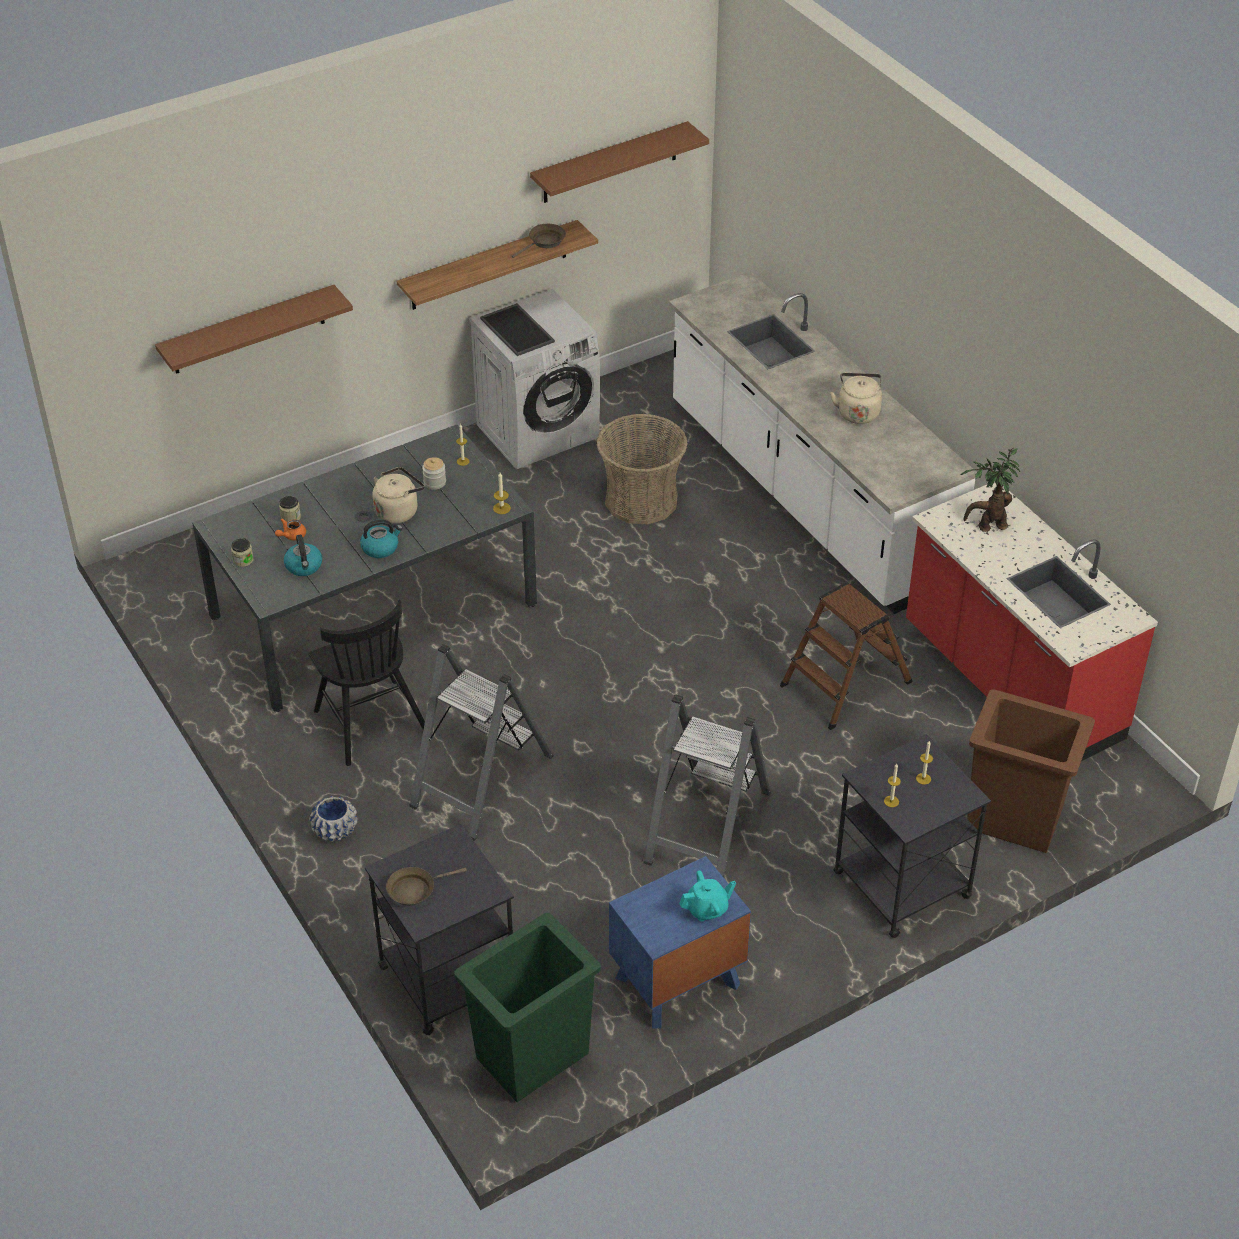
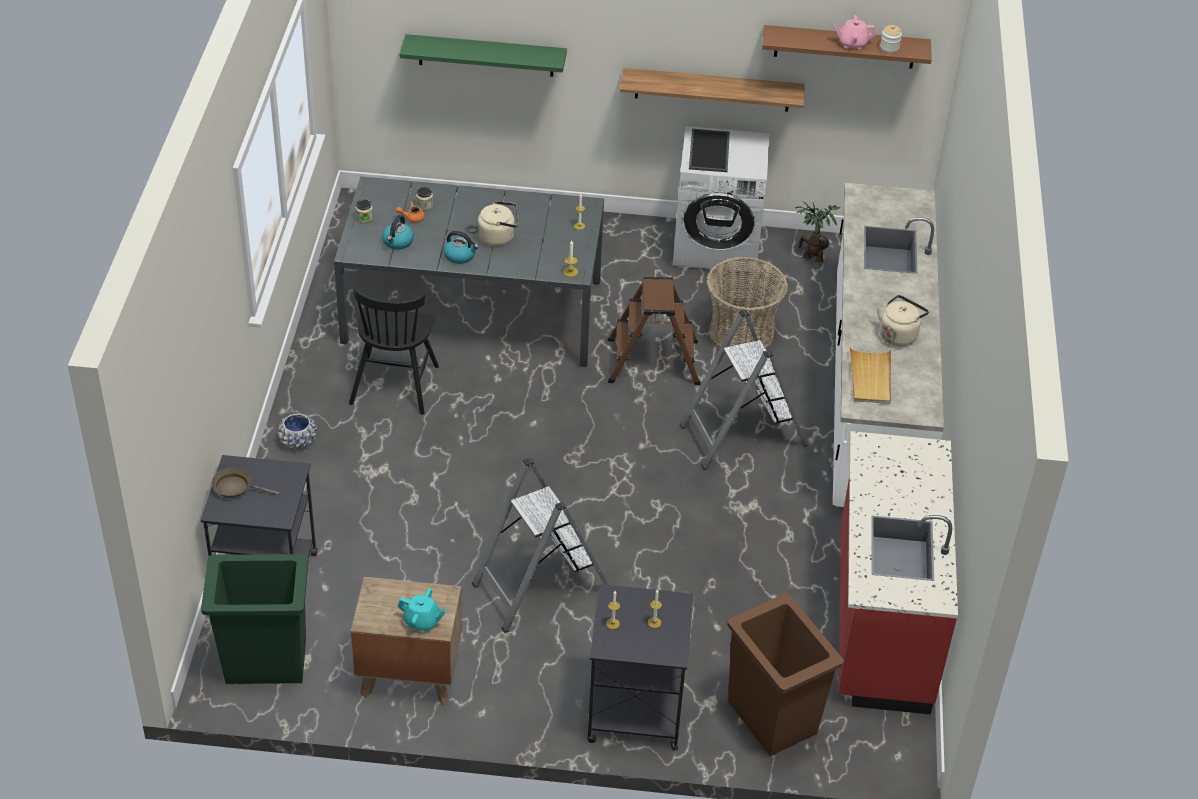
camera: 35 degrees right, 0 degrees up
(248, 330) = (486, 55): brown shelf -> green shelf
(434, 482) = (544, 230): jar -> jar (889, 48)
(480, 781) = (422, 464): grey step ladder -> grey step ladder (741, 435)
(544, 242) = (761, 89): brown frying pan -> none
(627, 154) = (852, 43): none -> pink teapot
(677, 981) = (408, 674): blue nightstand -> brown nightstand
(846, 683) = (752, 546): brown step ladder -> brown step ladder (653, 362)
(876, 462) = (870, 378): none -> beige tray
(988, 526) = (902, 470): potted plant -> potted plant (810, 258)

